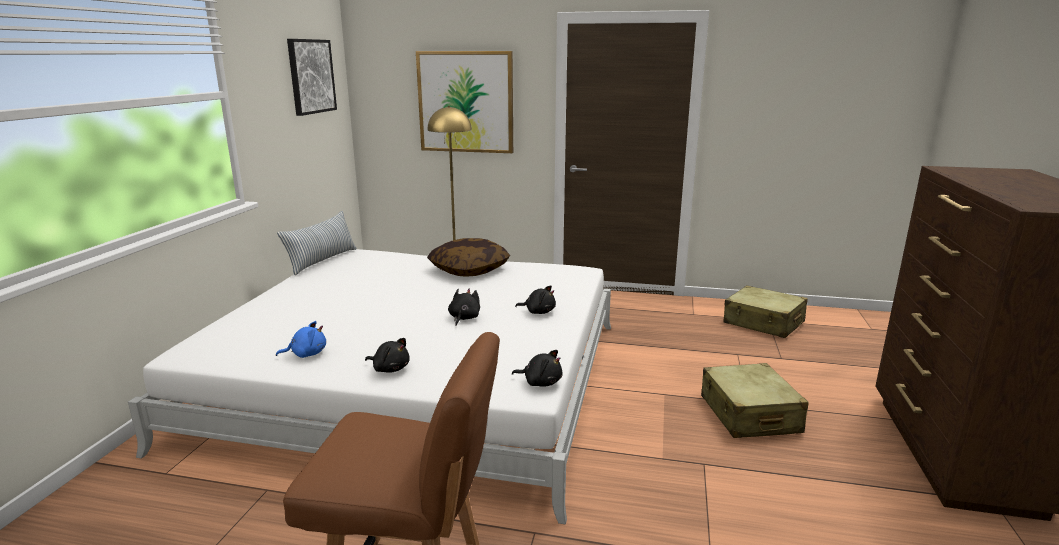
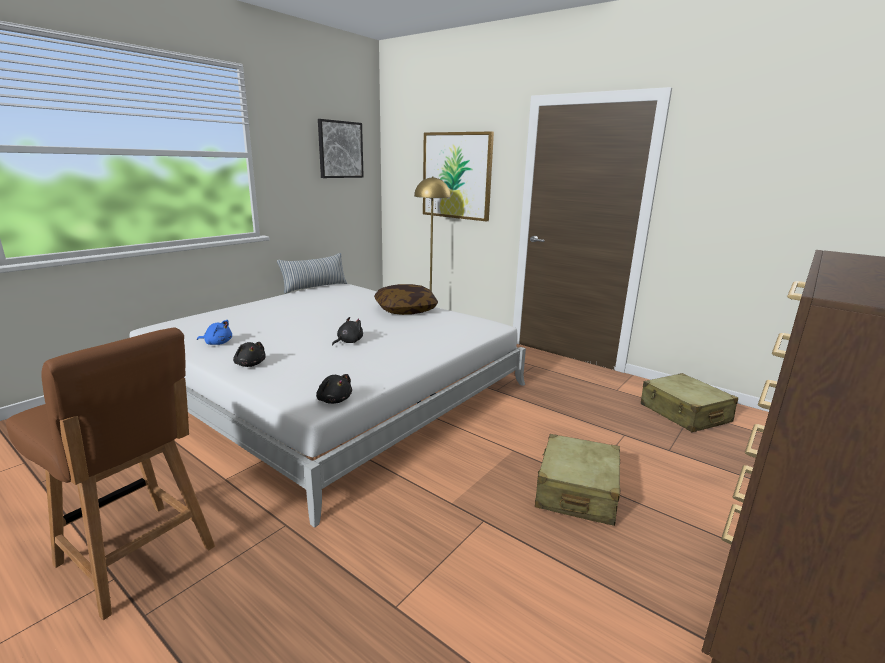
camera: 25 degrees right, 0 degrees up
(538, 312) = (411, 349): black plush toy -> none

